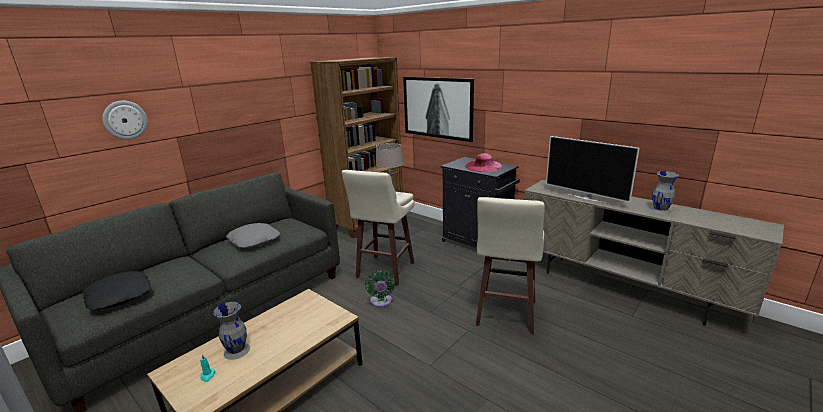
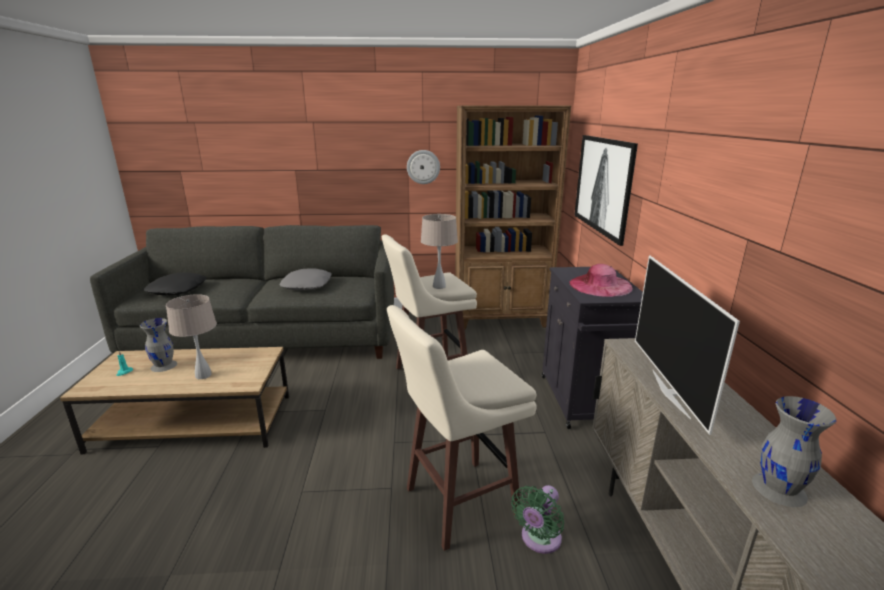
camera: 45 degrees right, 0 degrees up
(125, 120) = (252, 147): wall clock -> wall clock (423, 167)
(291, 334) = (203, 375): none -> beige table lamp
(381, 302) = (374, 403): green fan -> green fan (539, 539)

